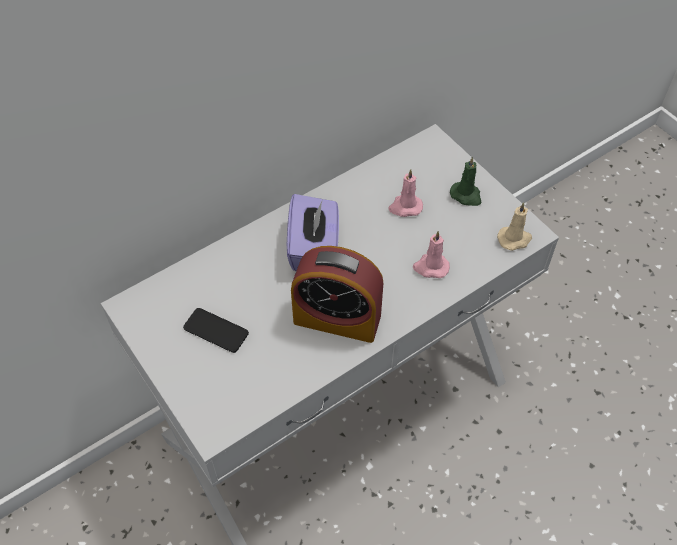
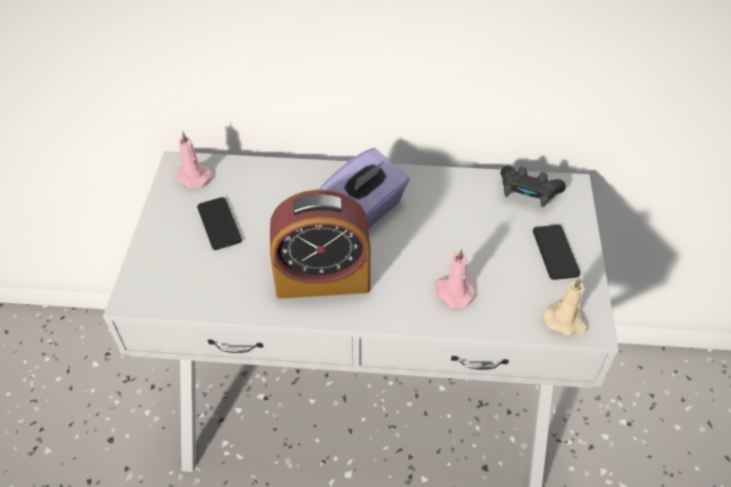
camera: 40 degrees right, 5 degrees down
(337, 319) = (322, 279): alarm clock -> alarm clock turned 60 degrees counterclockwise
(405, 207) = (483, 227): pink candle -> pink candle (192, 177)
(410, 163) = (528, 193): none -> black game controller
(466, 195) = (555, 252): green candle -> phone

